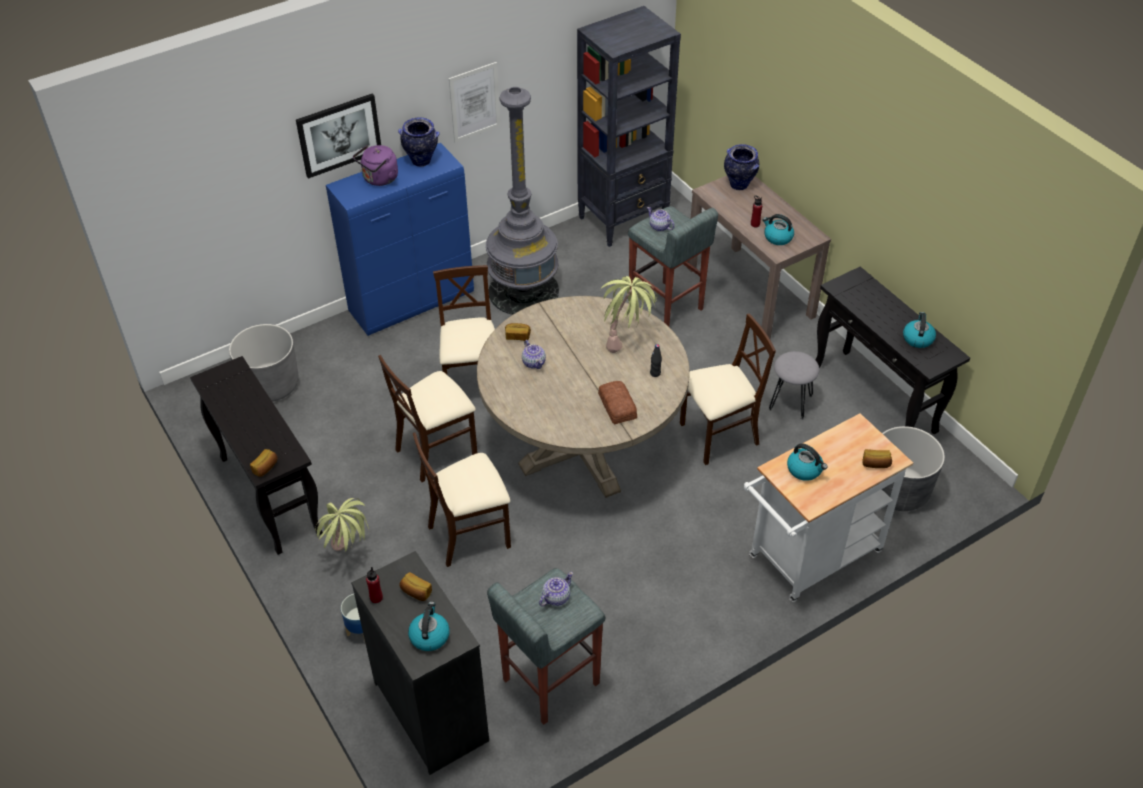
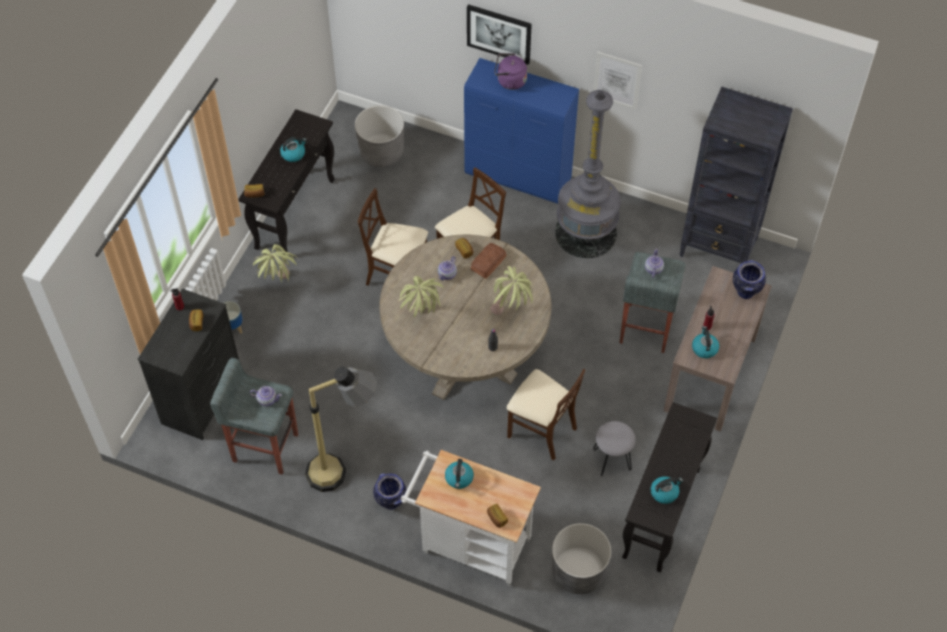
camera: 55 degrees right, 10 degrees up
(422, 161) = (549, 91): vase -> vase (391, 502)
(429, 636) = (171, 348): kettle -> kettle (293, 154)
(469, 534) = (344, 337): beige chair -> none
(573, 410) = (421, 320): none -> potted plant
(616, 407) = (443, 343): bread -> bread (487, 263)
(640, 621) = (345, 471): none -> floor lamp

